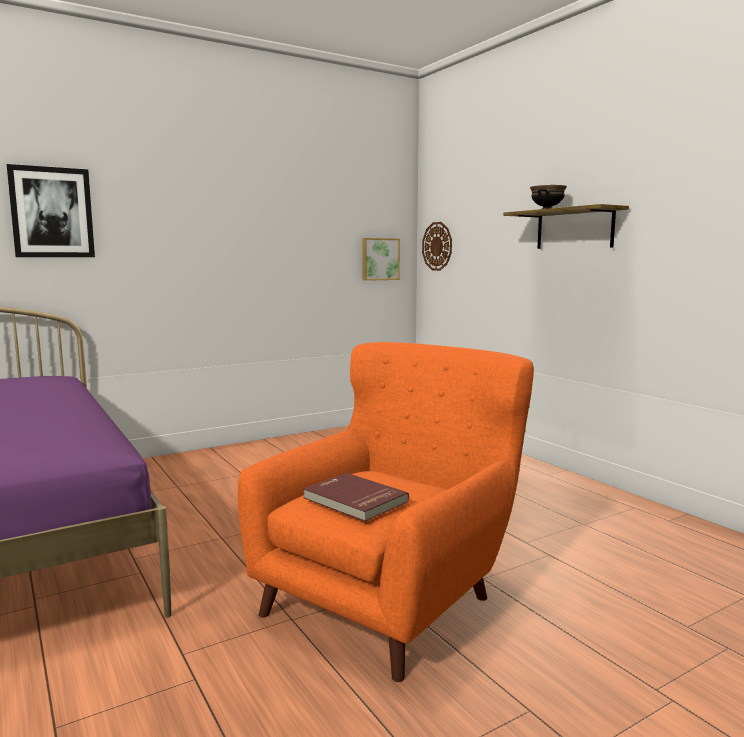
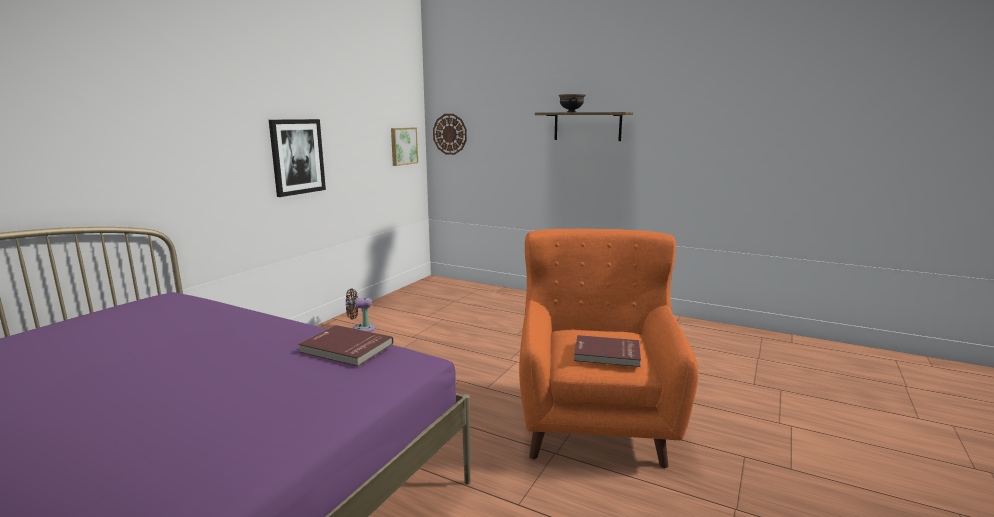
camera: 30 degrees left, 5 degrees up
(52, 212) = (128, 115): picture -> picture (297, 156)
(62, 429) = (345, 348): none -> red book
(275, 452) = (361, 328): none -> brown fan

